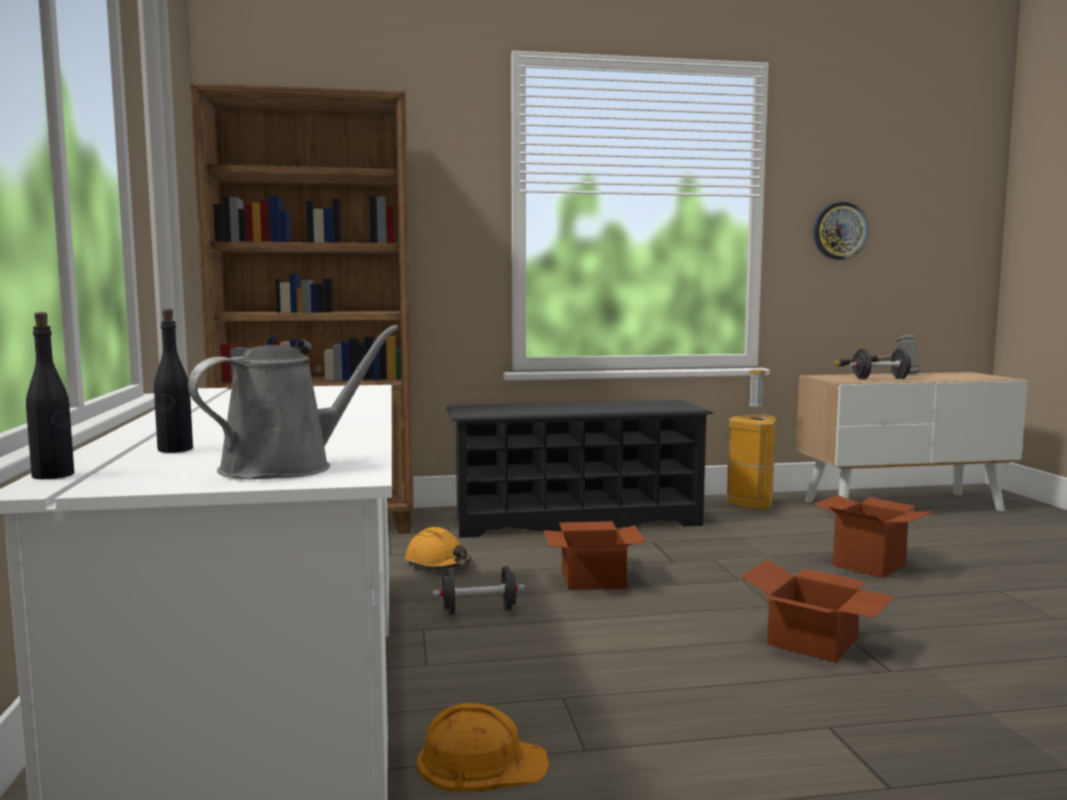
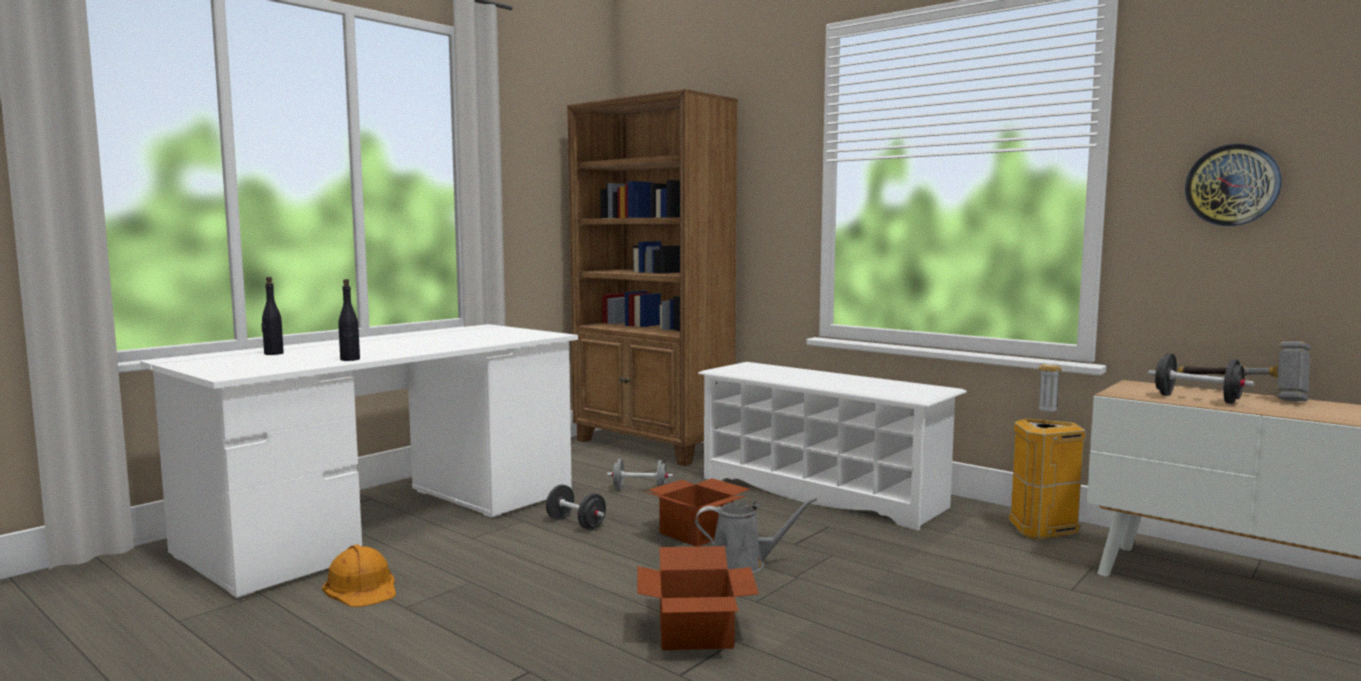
camera: 50 degrees right, 0 degrees up
(53, 475) = (195, 356): black bottle -> black bottle (350, 359)
(287, 466) = (244, 367): grey watering can -> grey watering can (743, 564)
(438, 564) = (639, 490): orange hard hat -> grey dumbbell
(575, 520) = (822, 492): black shoe rack -> white shoe rack
(869, 565) = (960, 616): cardboard box -> none

